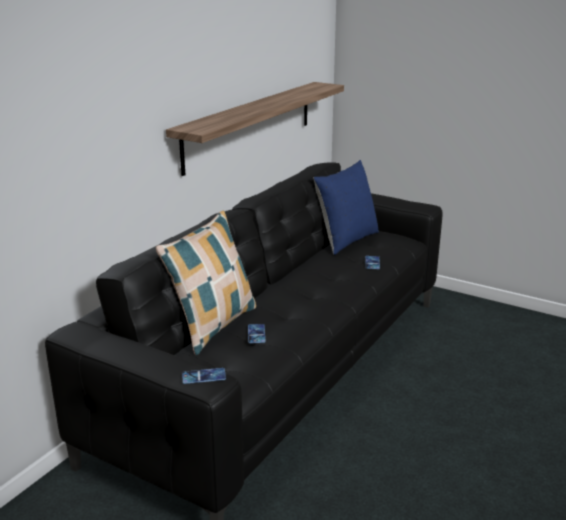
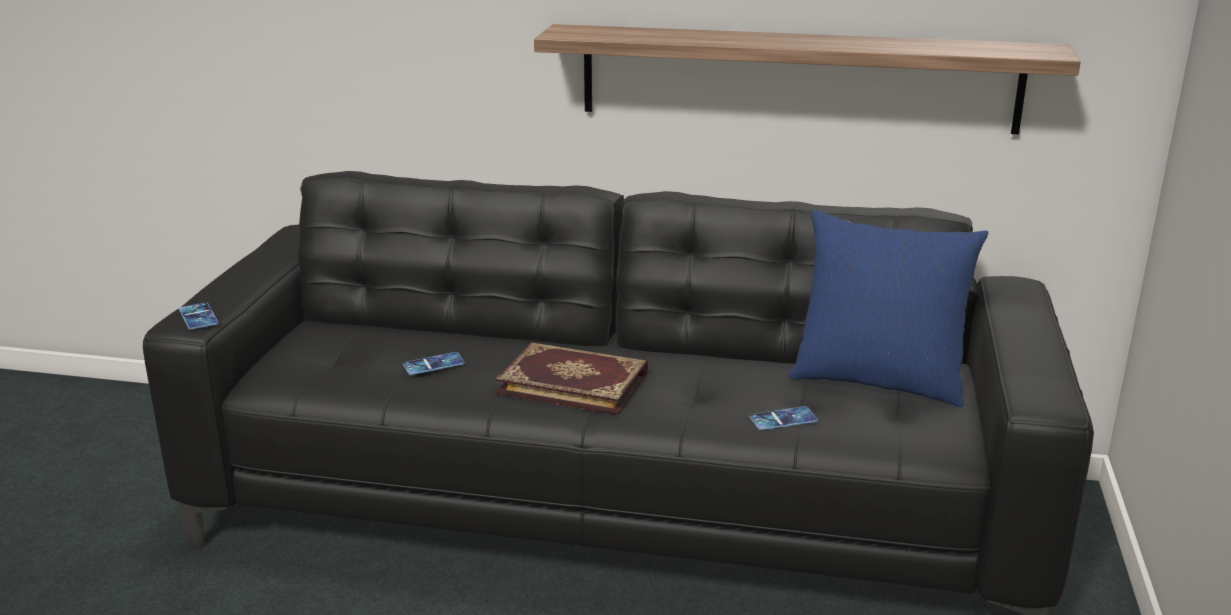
camera: 70 degrees right, 0 degrees up
(213, 326) = (444, 331): pillow -> none
(307, 299) = (574, 382): none -> book

